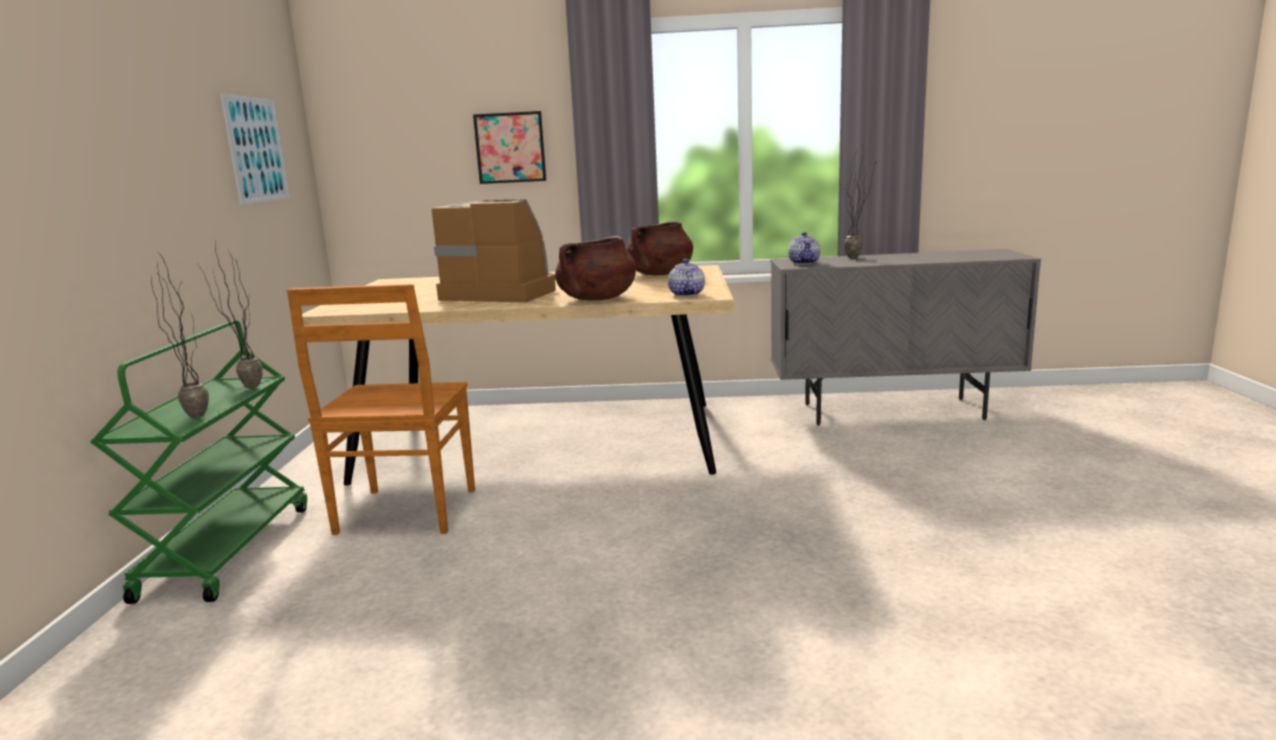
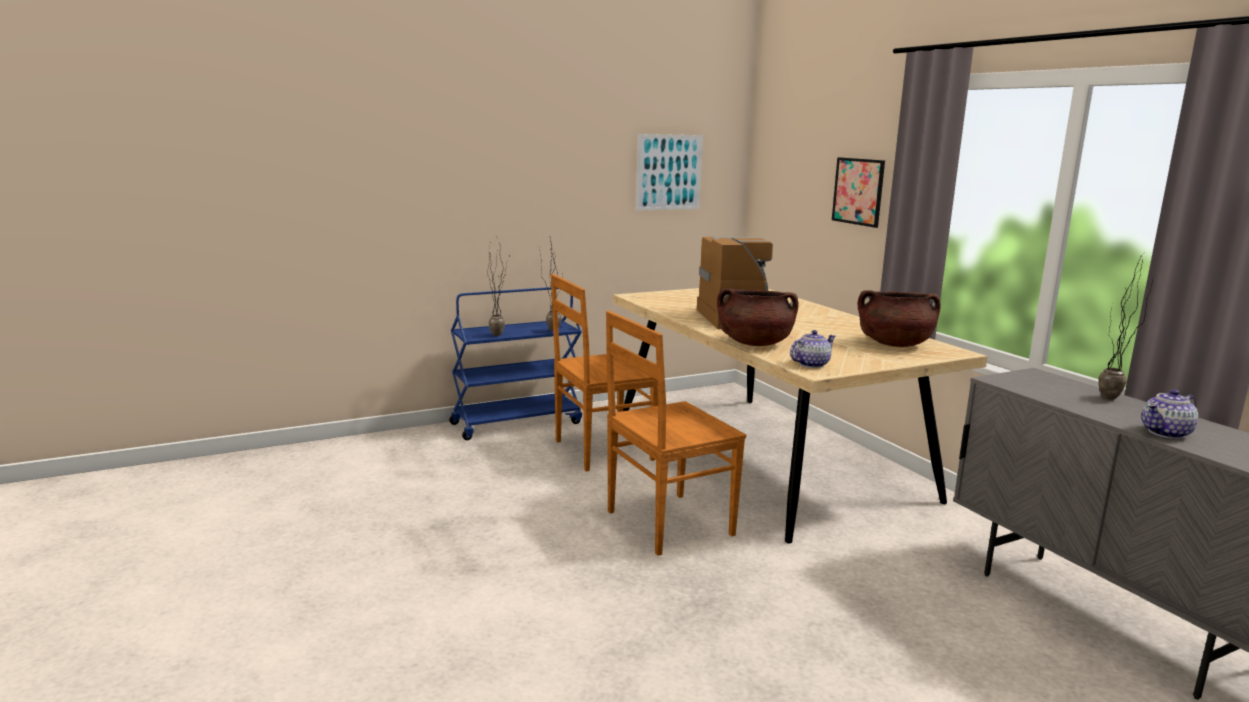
camera: 60 degrees right, 0 degrees up
(227, 550) = (517, 423): green cart -> blue cart
(624, 517) = (666, 524): none -> brown chair
(804, 263) = (1029, 382): teapot -> teapot (1166, 433)

